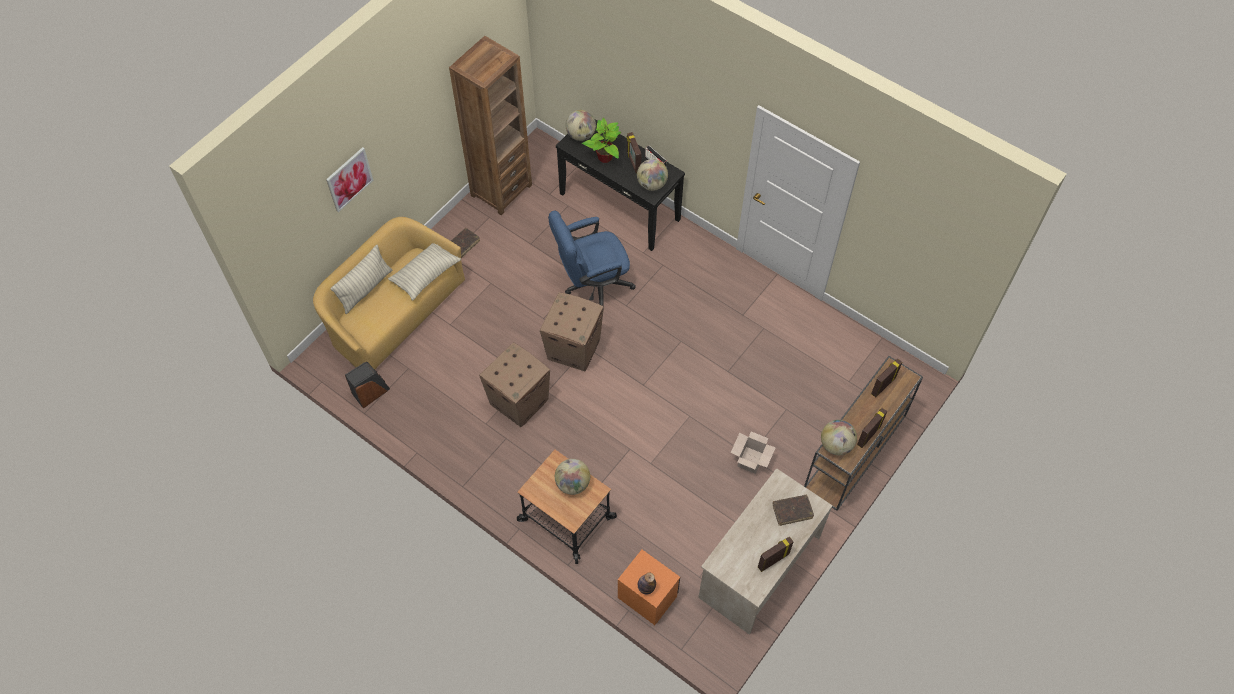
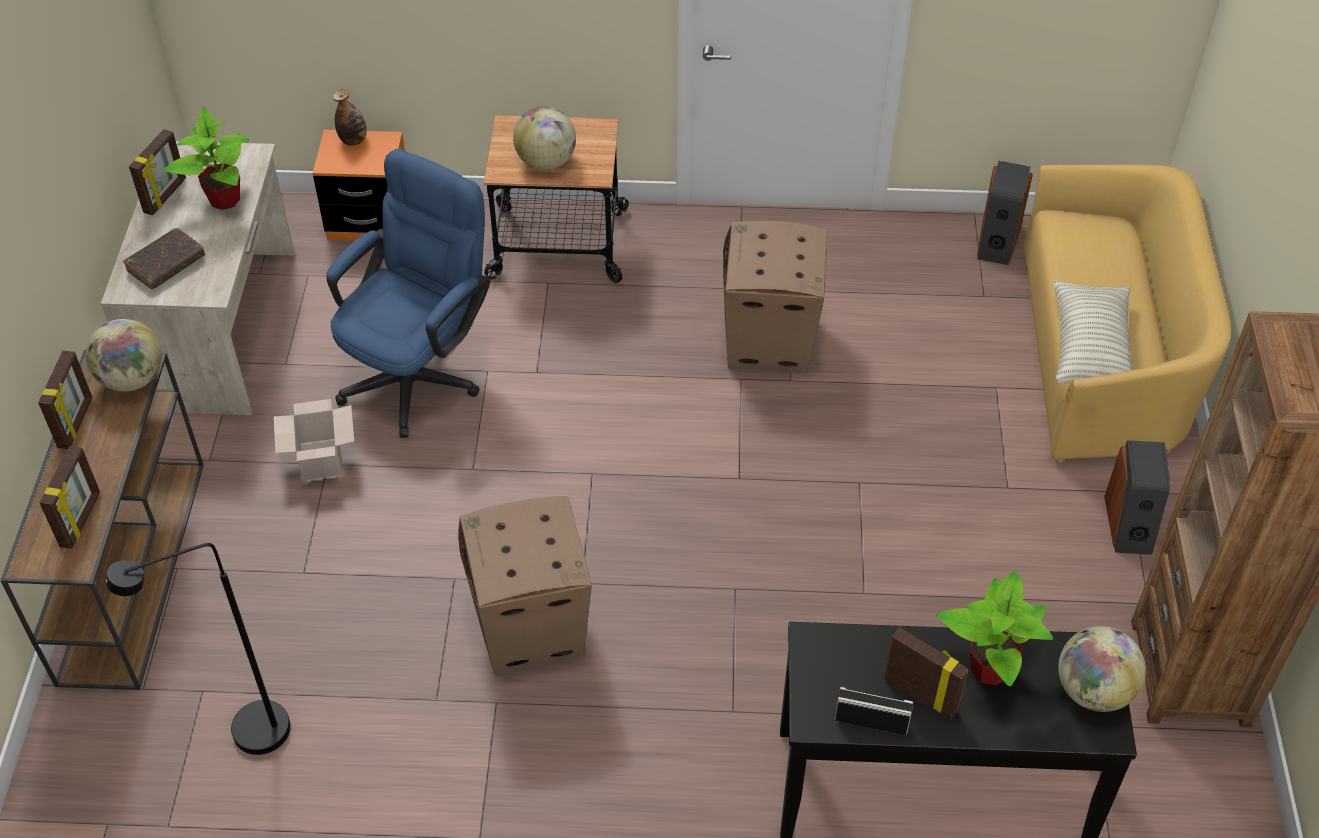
camera: 145 degrees right, 10 degrees down
(349, 179) = (1282, 133): picture -> none
(365, 289) = (1150, 277): pillow -> none
(463, 245) = (1130, 524): brown book -> speaker
(574, 349) = (758, 464): cardboard box -> cardboard box (532, 630)
(592, 284) = (831, 591): blue office chair -> blue office chair (420, 372)
(651, 184) = (835, 665): globe -> none
(745, 540) = (224, 199): none -> potted plant
(840, 354) = (245, 737): none -> black floor lamp

